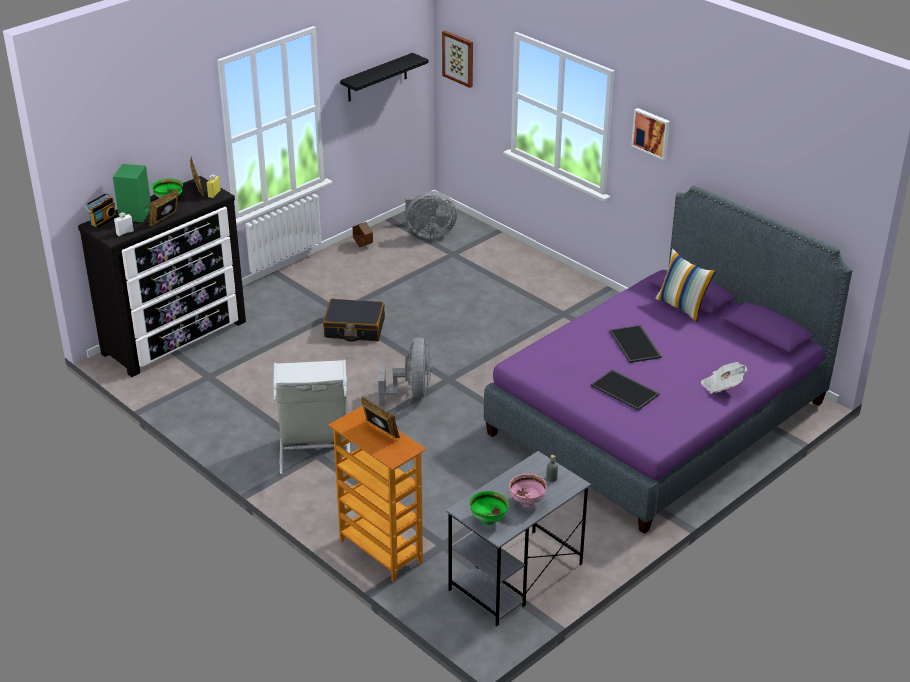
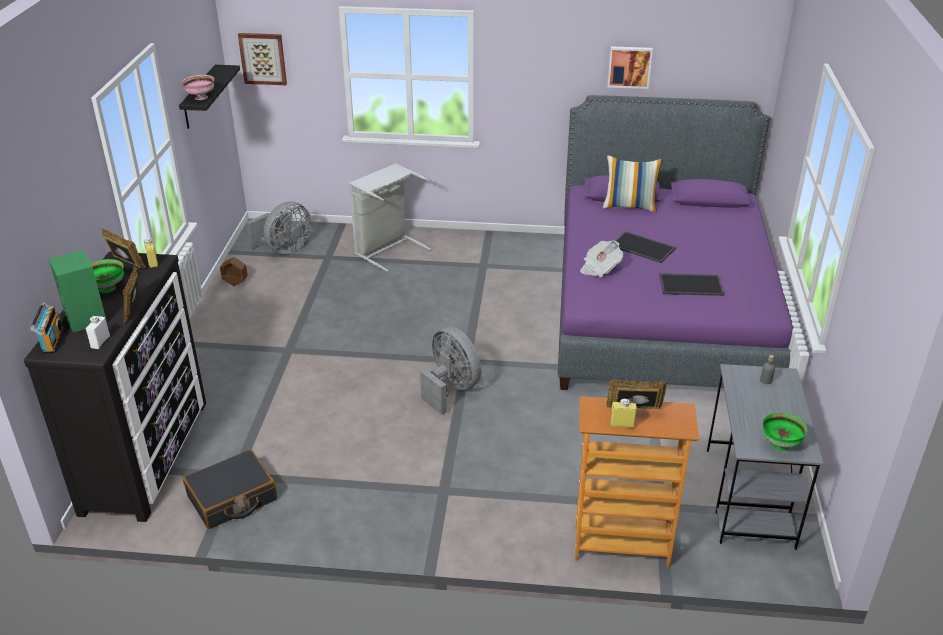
camera: 40 degrees left, 0 degrees up
(315, 449) = (434, 486): grey laundry basket -> grey laundry basket (387, 249)
(354, 328) = (324, 358): black suitcase -> black suitcase (232, 498)
(359, 435) = (622, 425): none -> yellow bottle
(527, 502) = (781, 411): pink bowl -> pink bowl (200, 98)
(652, 133) = (528, 60): picture -> picture (629, 66)
(722, 386) = (745, 250): newspaper -> newspaper (599, 268)

